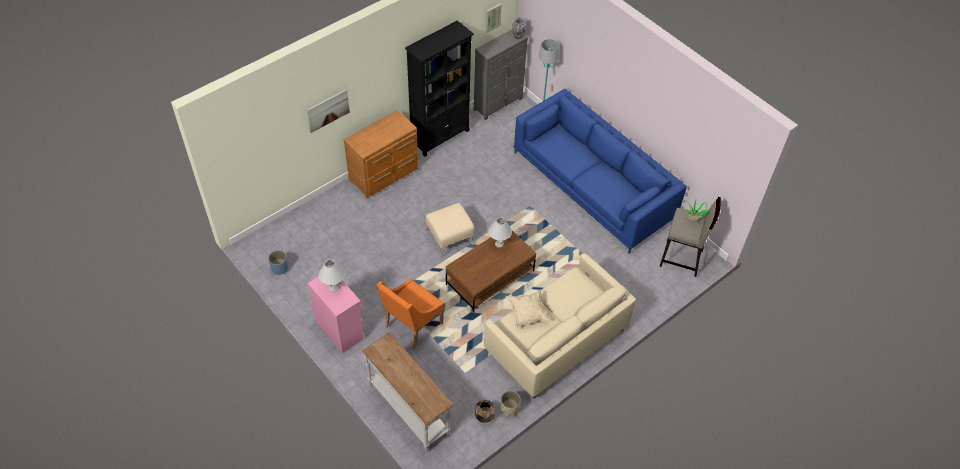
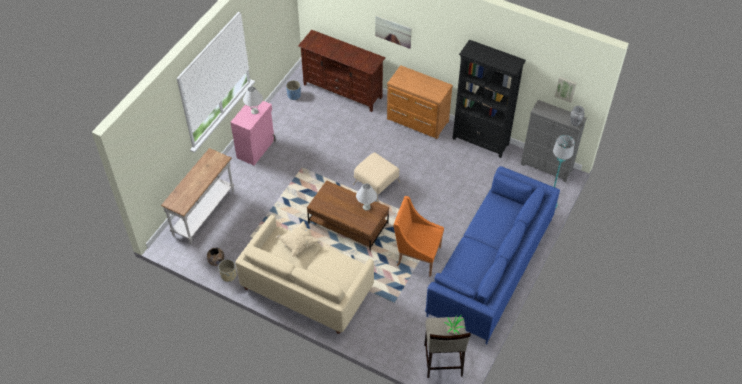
camera: 70 degrees right, 0 degrees up
(302, 221) = (343, 91): none -> brown tv stand
(412, 326) = (278, 189): orange armchair -> orange armchair (417, 256)

